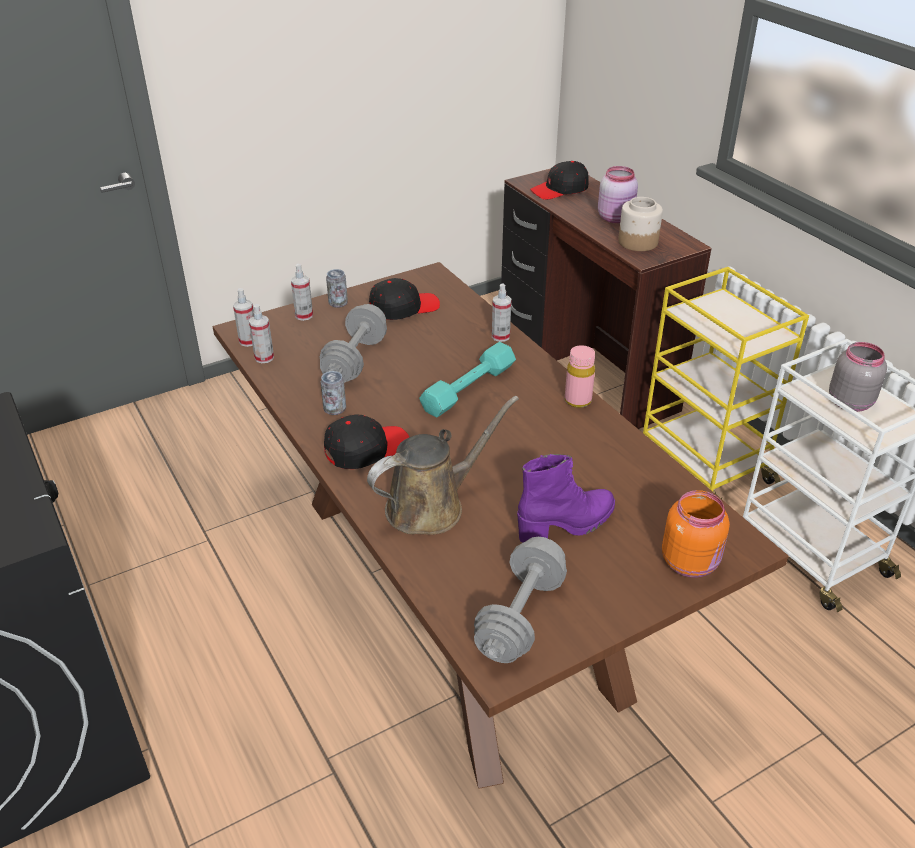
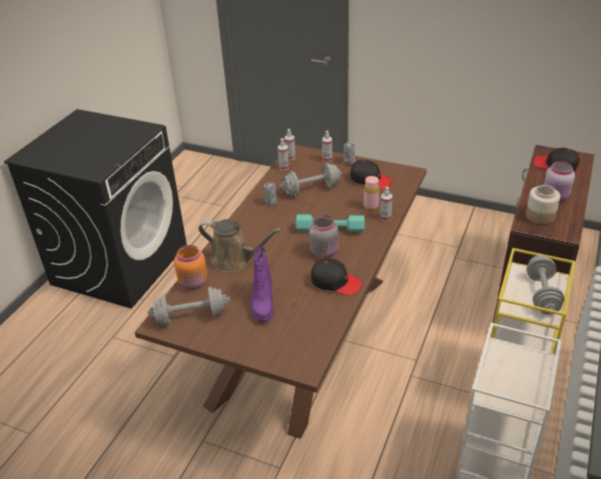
camera: 55 degrees right, 0 degrees up
(366, 449) = (253, 224): black cap -> black cap (335, 282)
(567, 525) = (262, 304): purple boot -> purple boot turned 60 degrees clockwise
(577, 400) = (362, 265): pink bottle -> pink bottle (371, 206)
(691, 562) = (276, 354): orange jar -> orange jar (194, 283)
(738, 319) = (542, 294): none -> grey dumbbell
(850, 402) = (514, 373): grey jar -> grey jar (325, 252)

